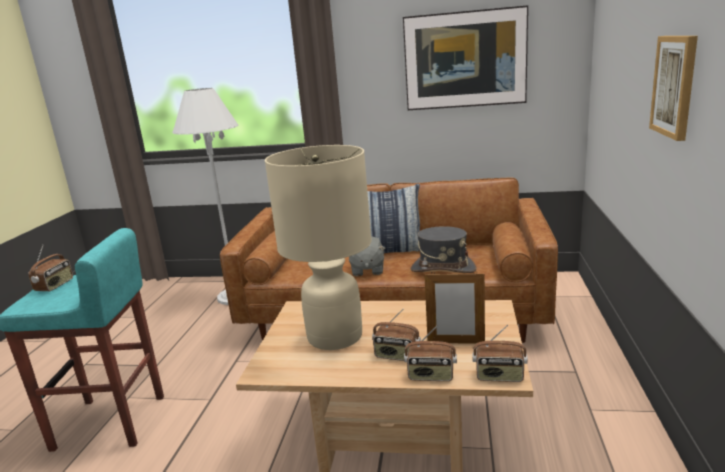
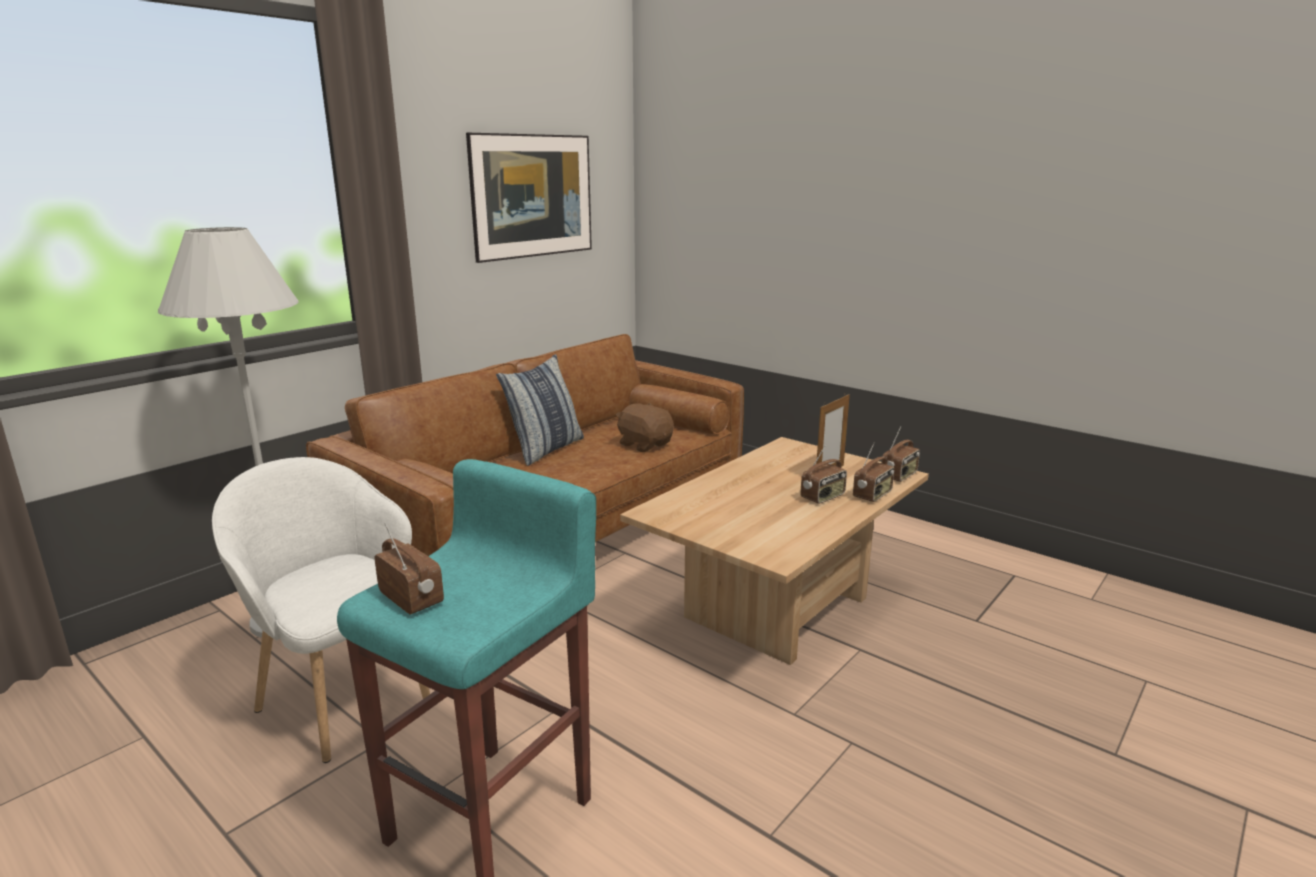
camera: 60 degrees left, 0 degrees up
(182, 341) = (344, 700): none -> white armchair
(334, 336) = (748, 511): beige table lamp -> none
(367, 270) = (576, 471): grey plush toy -> none
(443, 269) = (645, 444): grey hat -> brown plush toy
(675, 86) = (853, 221): picture -> none

